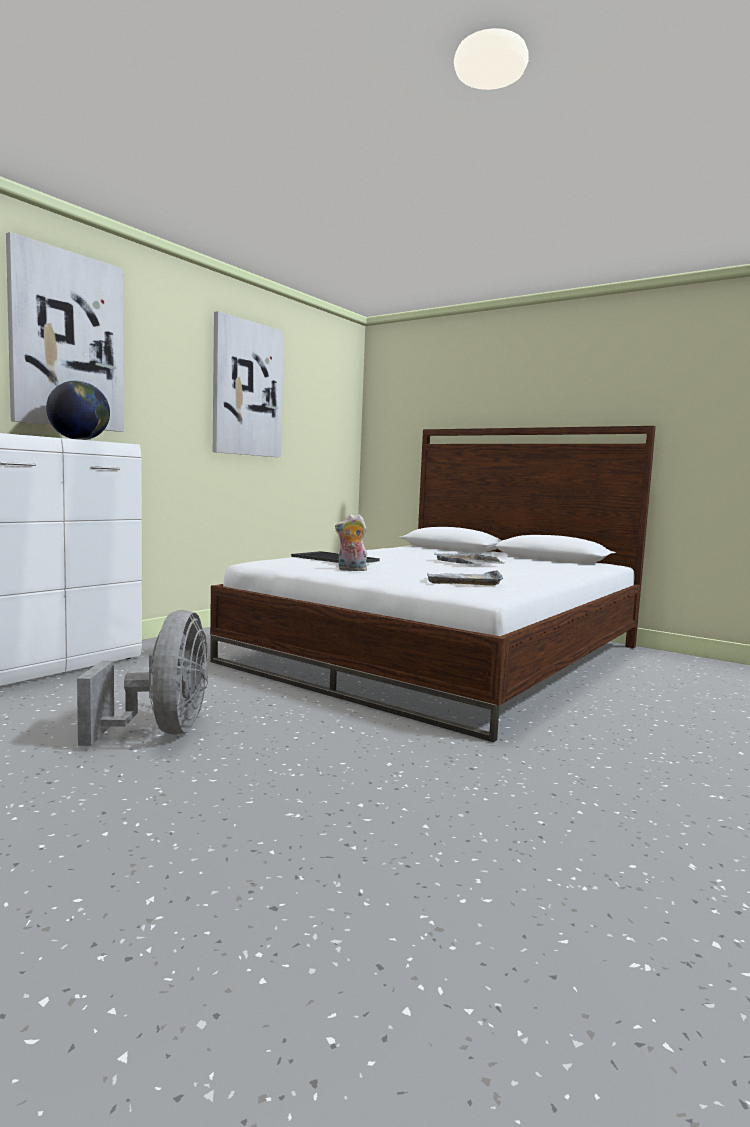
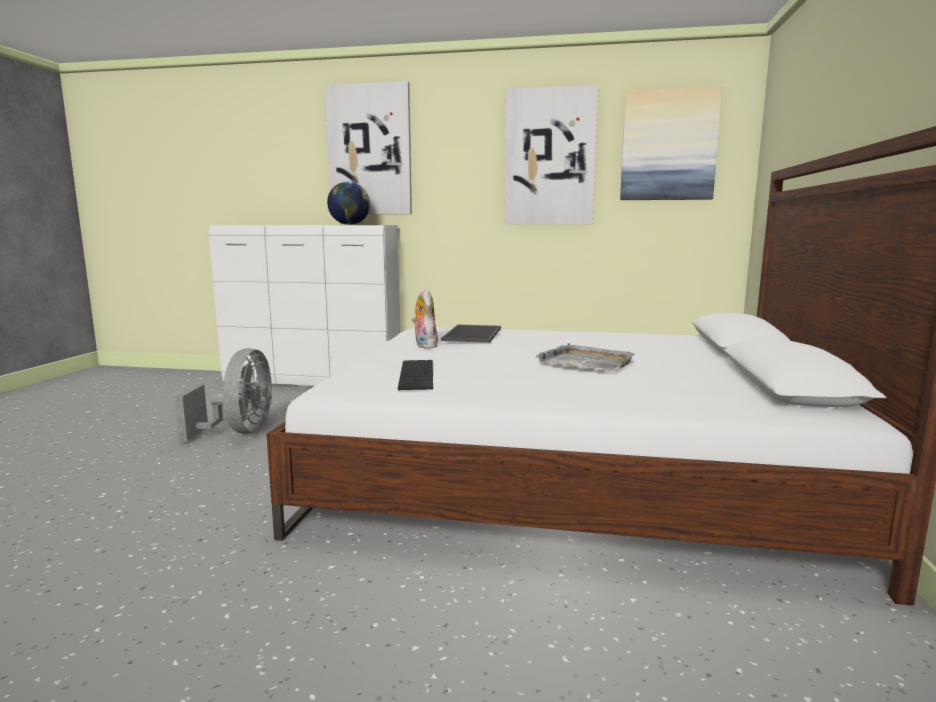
camera: 65 degrees right, 5 degrees up
(162, 731) = (239, 432): grey fan -> grey fan turned 60 degrees counterclockwise
(320, 395) = (668, 145): none -> picture
(464, 581) = (416, 374): grey tray -> keyboard

